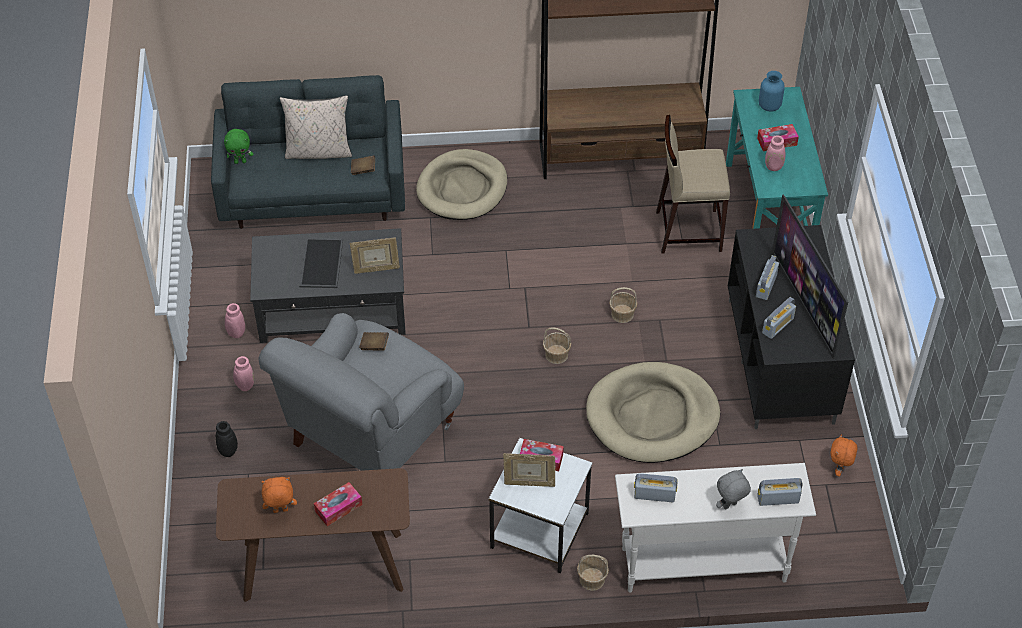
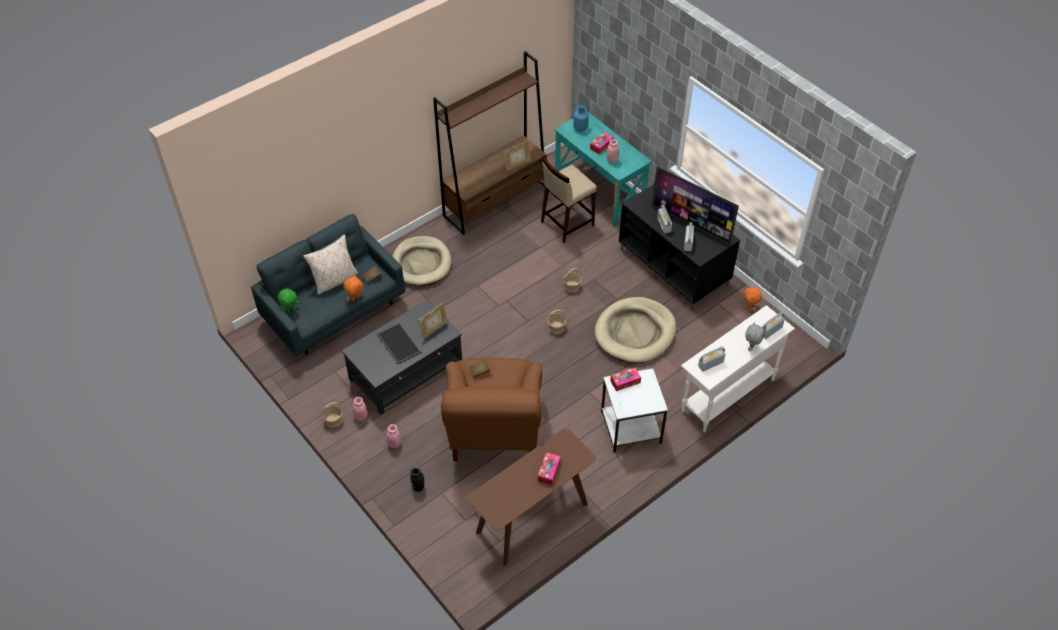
camera: 35 degrees left, 0 degrees up
(280, 511) = (518, 492): orange plush toy -> orange plush toy (355, 299)
(371, 437) = (494, 431): grey armchair -> brown armchair
(529, 483) = (630, 398): picture frame -> picture frame (517, 165)
(591, 579) = (680, 436): basket -> basket (333, 420)

